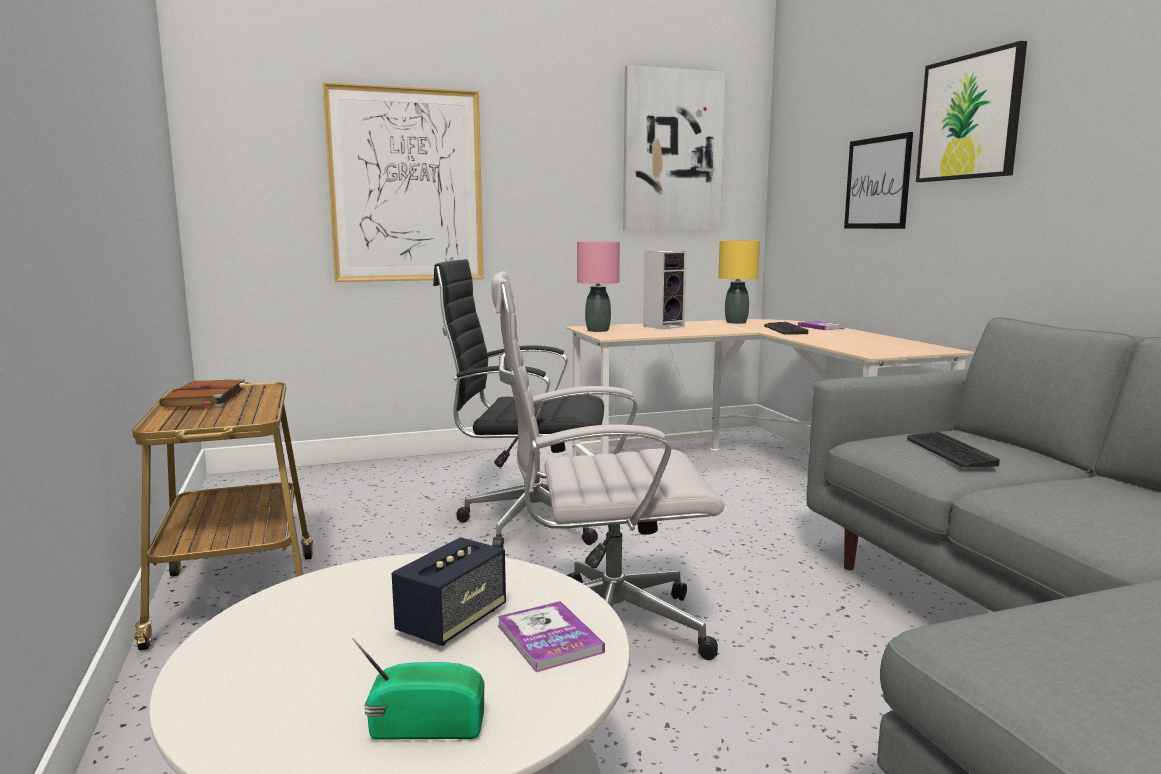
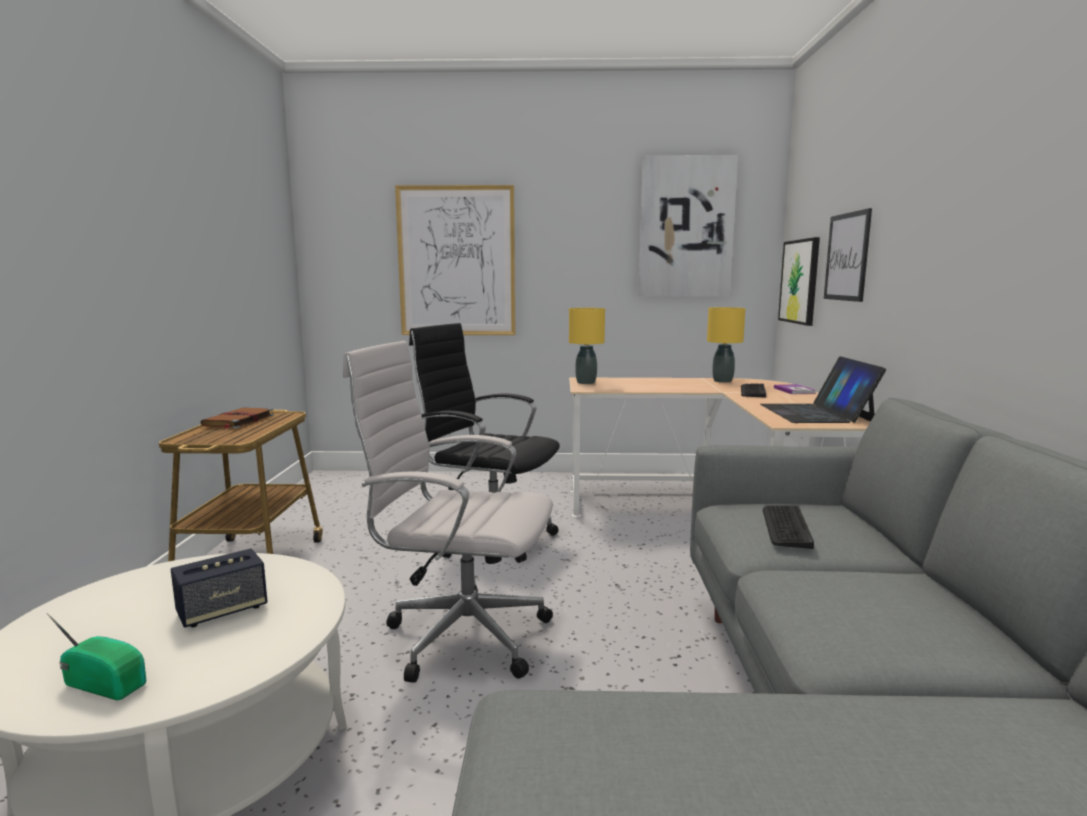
camera: 20 degrees right, 0 degrees up
(549, 638) = (262, 637): book -> none
(597, 330) = (586, 382): pink table lamp -> yellow table lamp
(664, 326) = (649, 381): speaker -> none
(882, 344) = (816, 413): none -> laptop
(969, 117) = (910, 194): picture -> picture (800, 281)

